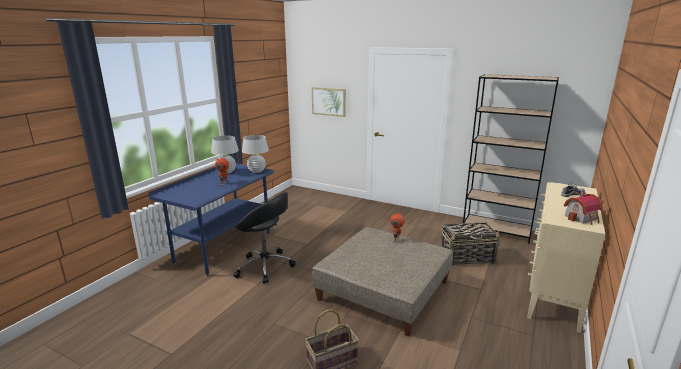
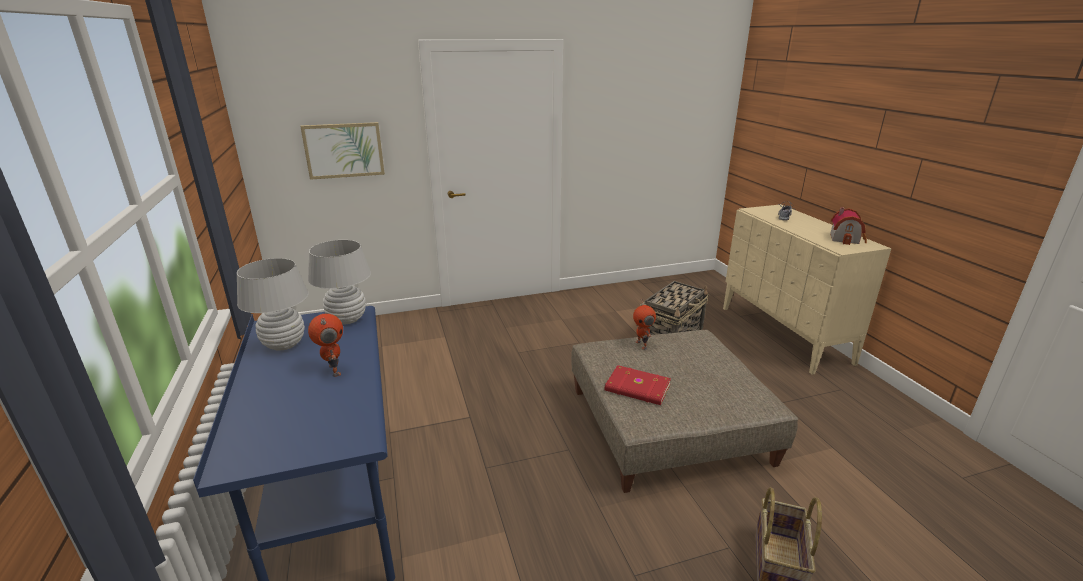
camera: 45 degrees left, 5 degrees up
(266, 267) = (470, 493): black office chair -> none
(356, 253) = (637, 388): none -> red book
(497, 230) = (645, 289): beige bookcase -> none

